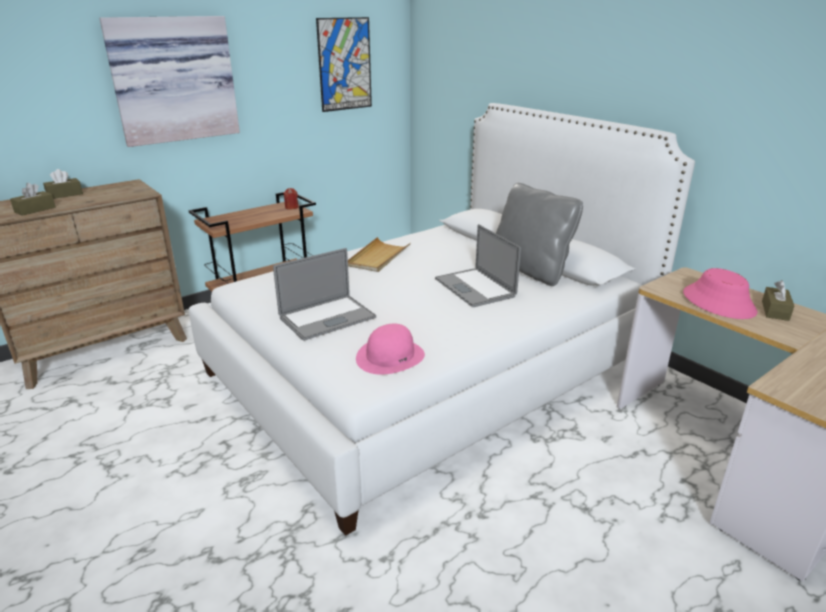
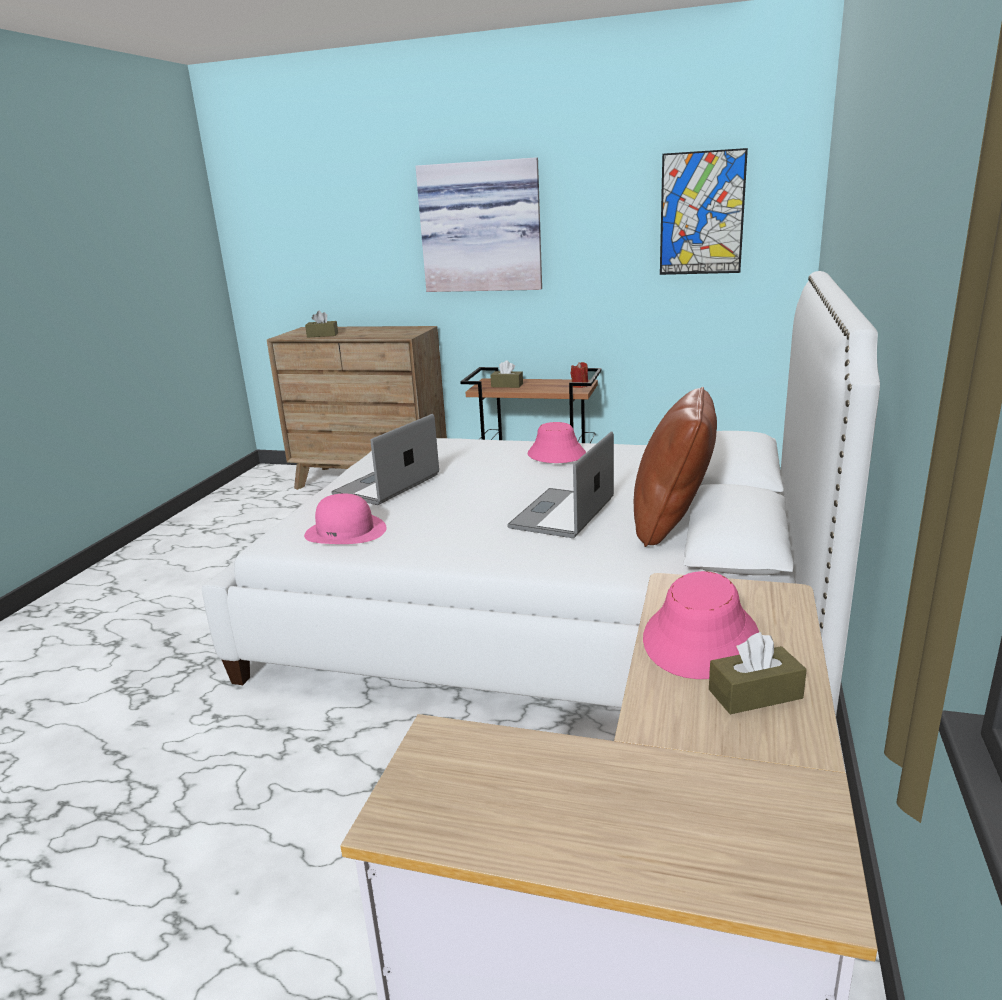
camera: 55 degrees right, 5 degrees down
(65, 194) = (365, 329): brown tissue box -> brown tissue box (507, 385)
(327, 318) = (387, 485): laptop -> laptop turned 105 degrees clockwise
(378, 257) = (556, 454): beige tray -> pink hat
(530, 271) = (672, 524): grey pillow -> brown pillow

